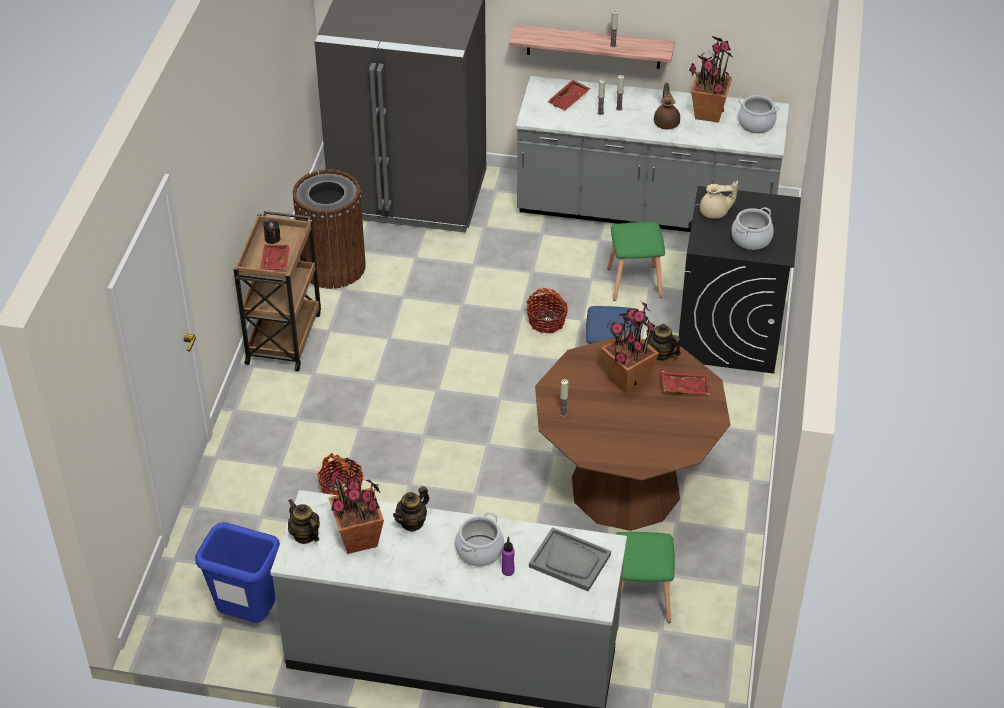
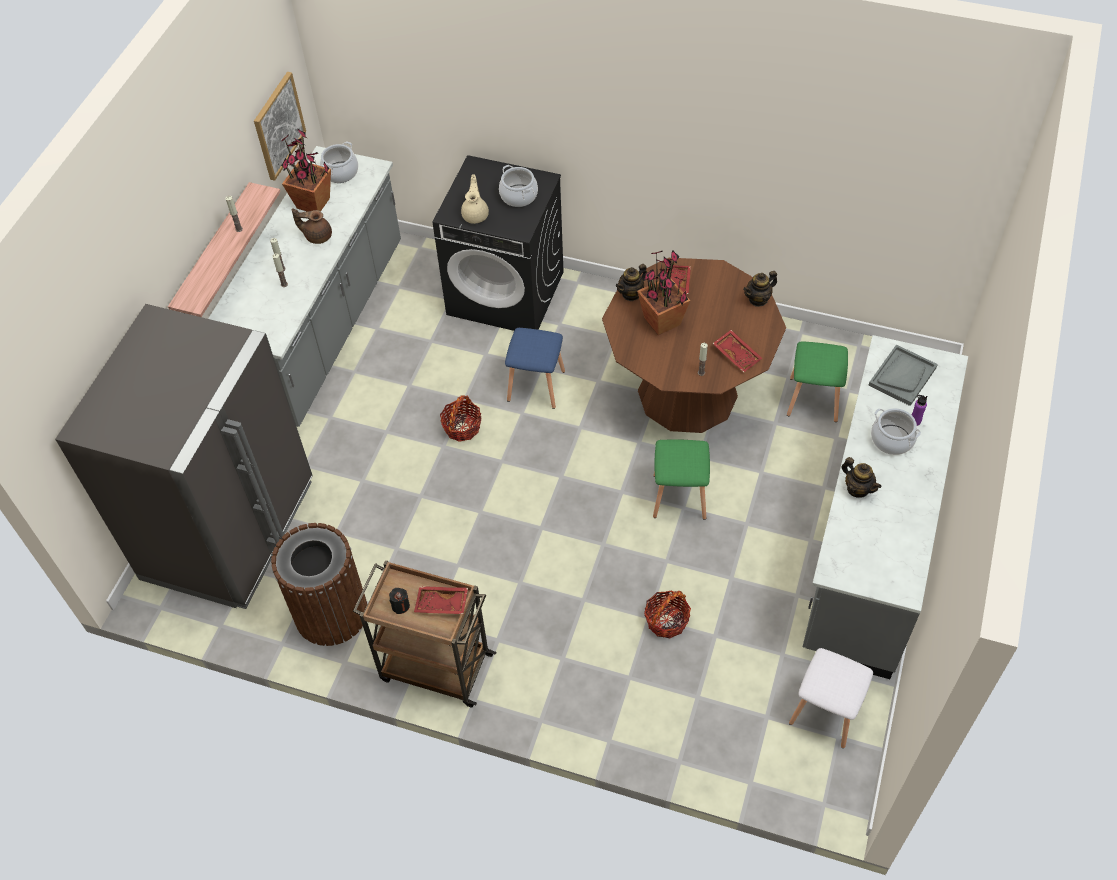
camera: 80 degrees left, 10 degrees up
(247, 616) = (826, 712): blue trash can -> white stool
(305, 535) = (874, 578): teapot -> teapot (758, 299)
(359, 539) = (878, 533): potted plant -> none
(569, 100) = (254, 307): red tray -> red tray (737, 354)
(633, 282) = (422, 352): green stool -> green stool (678, 497)
(745, 40) = (278, 126): none -> picture

